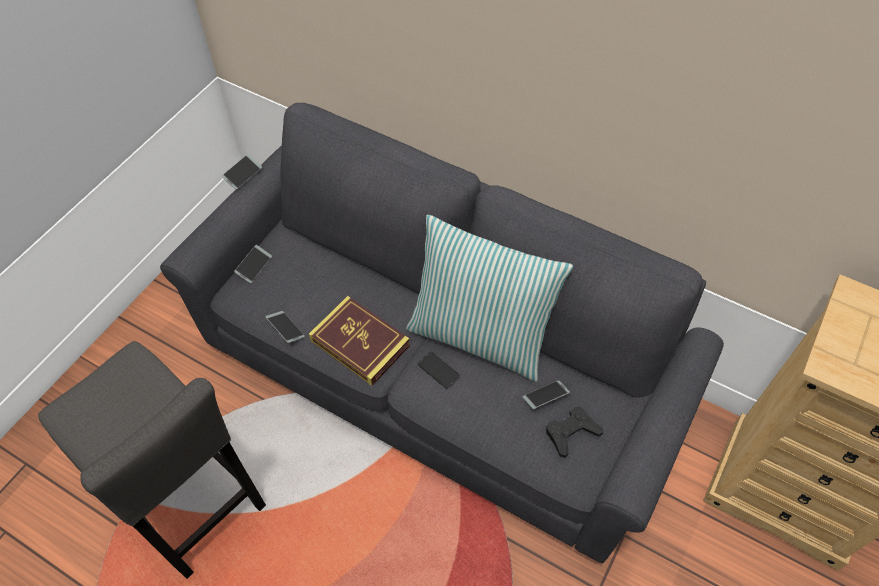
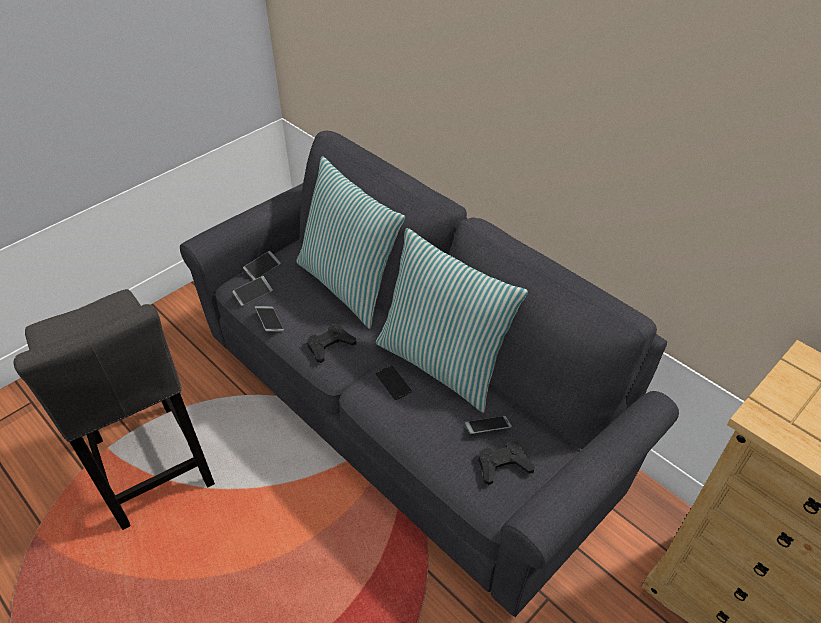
camera: 15 degrees right, 10 degrees down
(243, 174) = (274, 190): phone -> phone (253, 294)
(355, 266) = (349, 285): none -> pillow
(360, 343) = (330, 346): book -> black game controller

